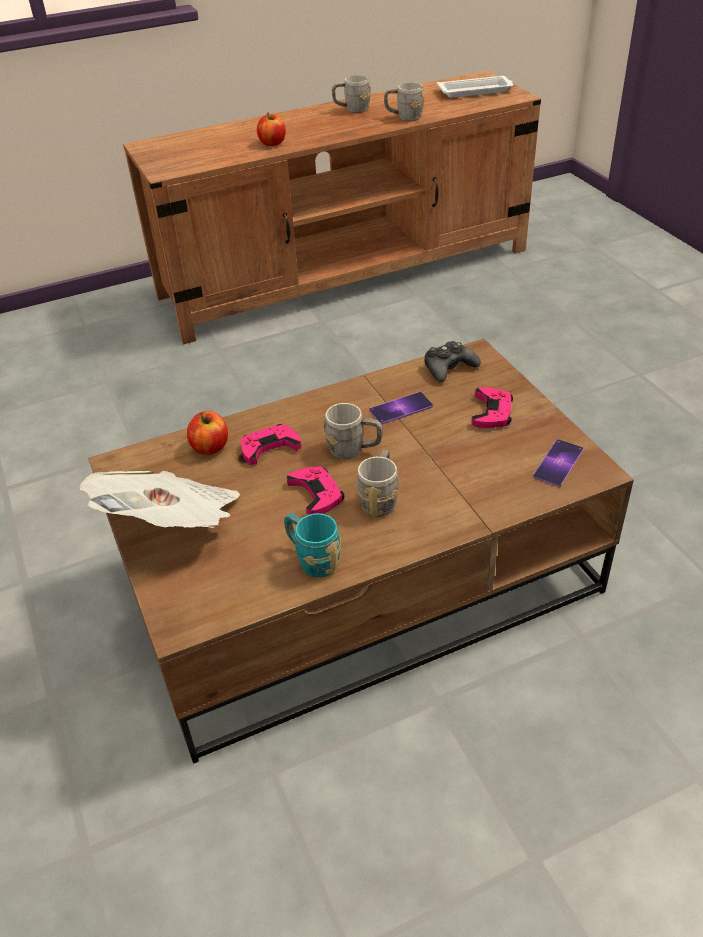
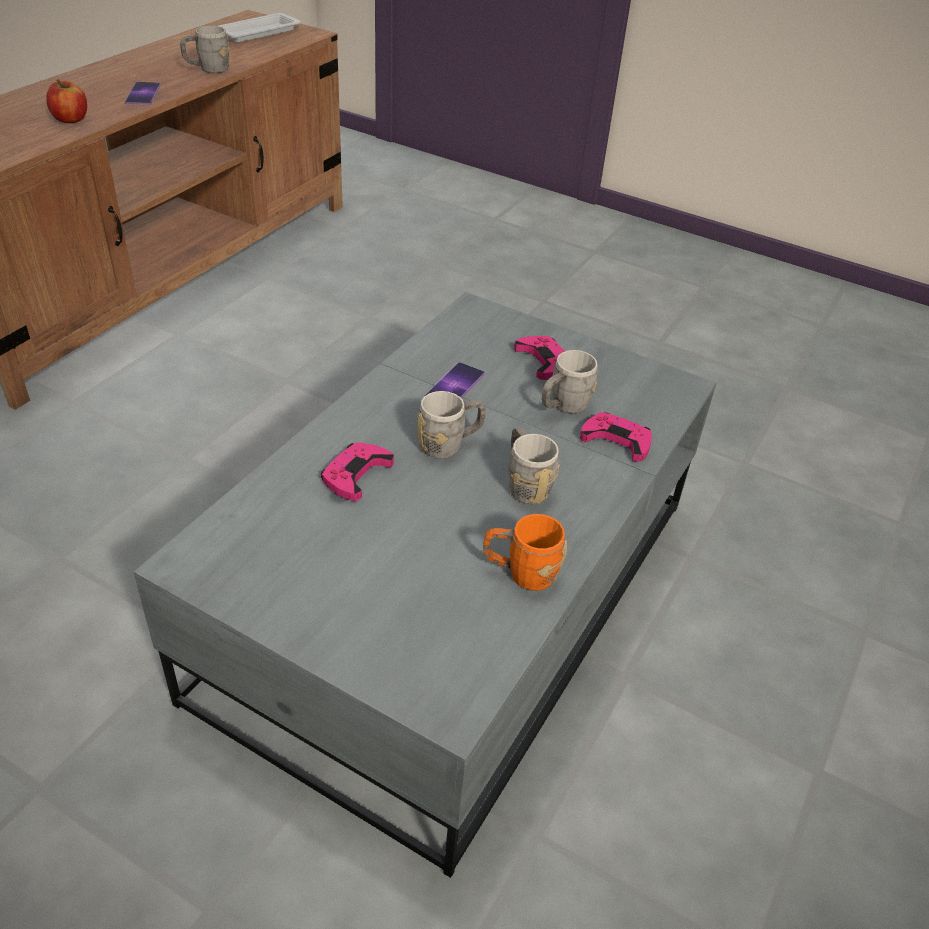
camera: 40 degrees left, 0 degrees up
(173, 524) = (329, 604): newspaper -> none
(210, 447) = (285, 499): apple -> none
(312, 559) = (521, 573): turquoise mug -> orange mug
(316, 494) = (457, 504): pink game controller -> pink game controller (617, 440)
(352, 110) = (134, 68): grey mug -> grey mug (563, 406)
(360, 577) = (455, 592): brown coffee table -> grey coffee table
(449, 368) = (461, 330): black game controller -> none
(558, 463) = (646, 389): phone -> phone (143, 94)

